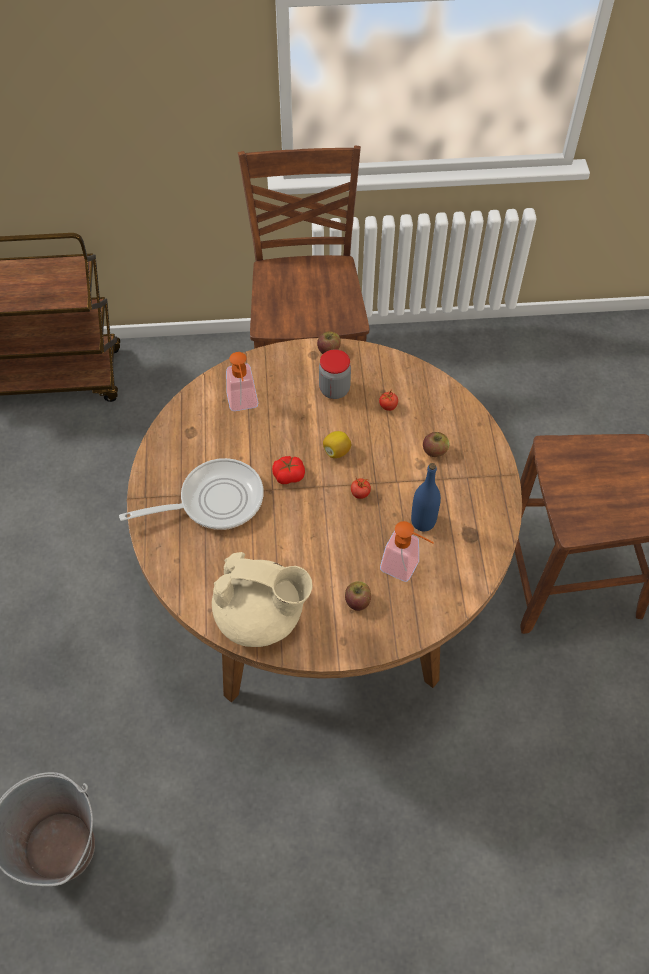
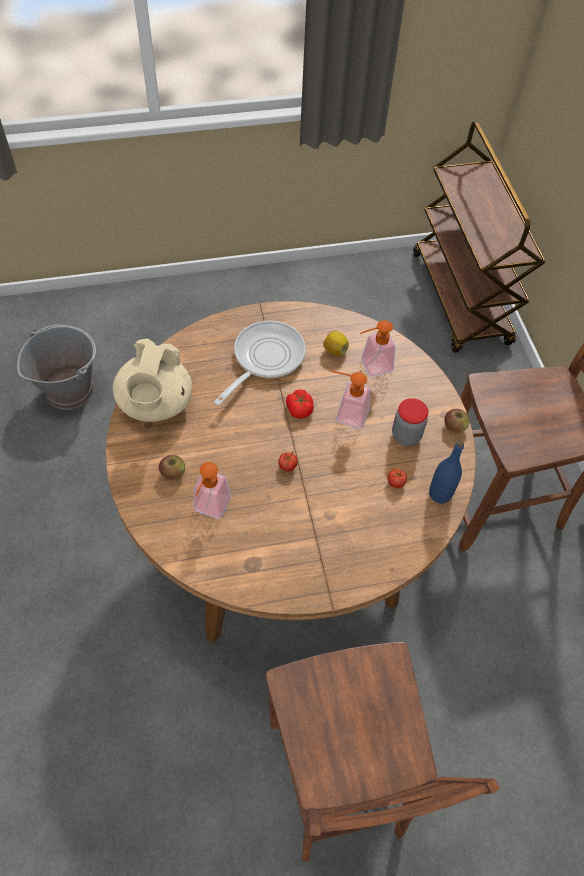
camera: 80 degrees right, 0 degrees up
(214, 501) = (265, 359): frying pan -> frying pan turned 120 degrees counterclockwise
(301, 435) = (346, 414): none -> soap dispenser
(336, 451) = (332, 443): lemon -> lemon (335, 350)
(423, 521) = (262, 521): blue bottle -> blue bottle (440, 494)
(435, 451) = (348, 528): apple -> none

